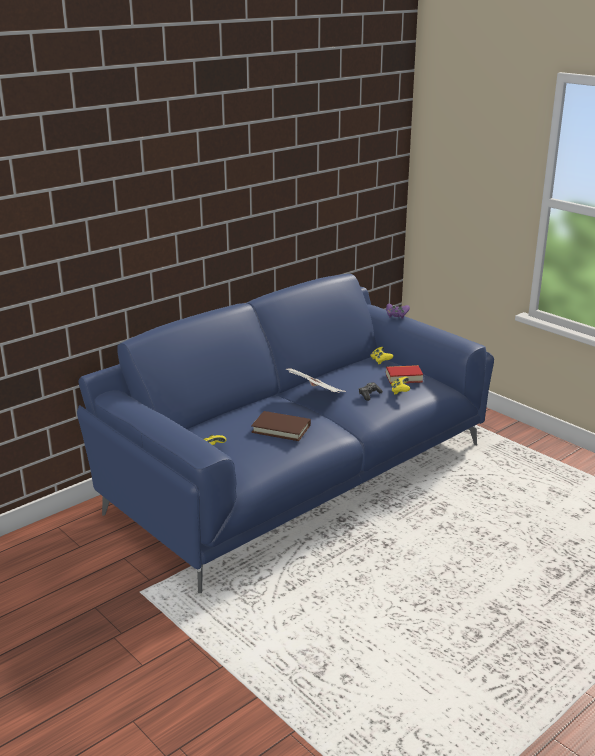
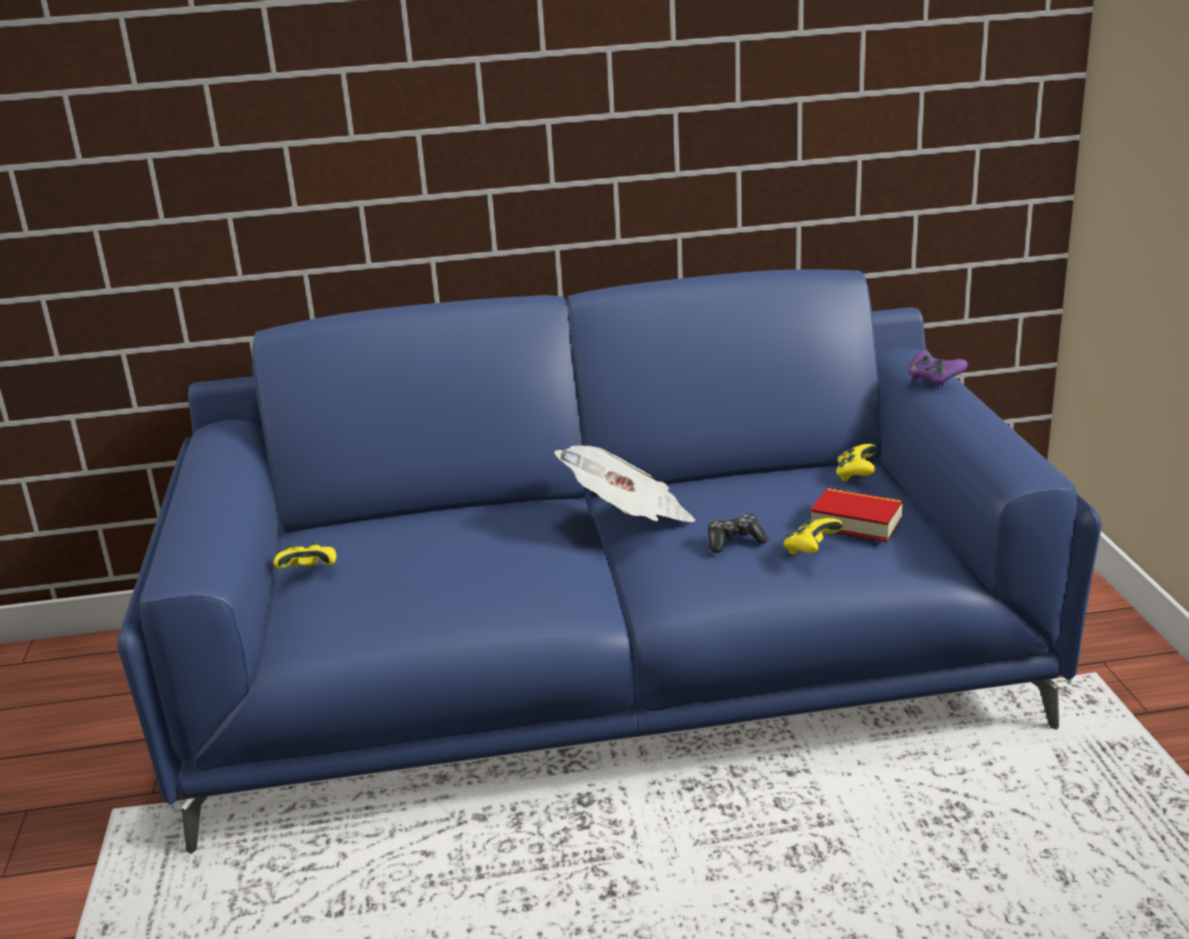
camera: 35 degrees right, 0 degrees up
(281, 429) = (473, 567): brown book -> none

